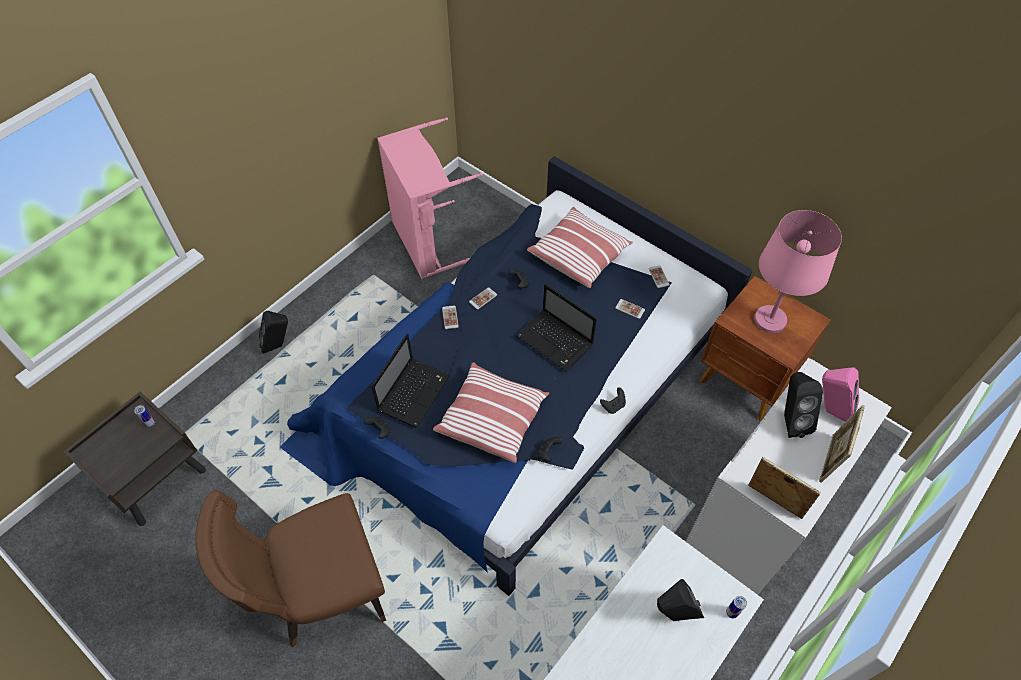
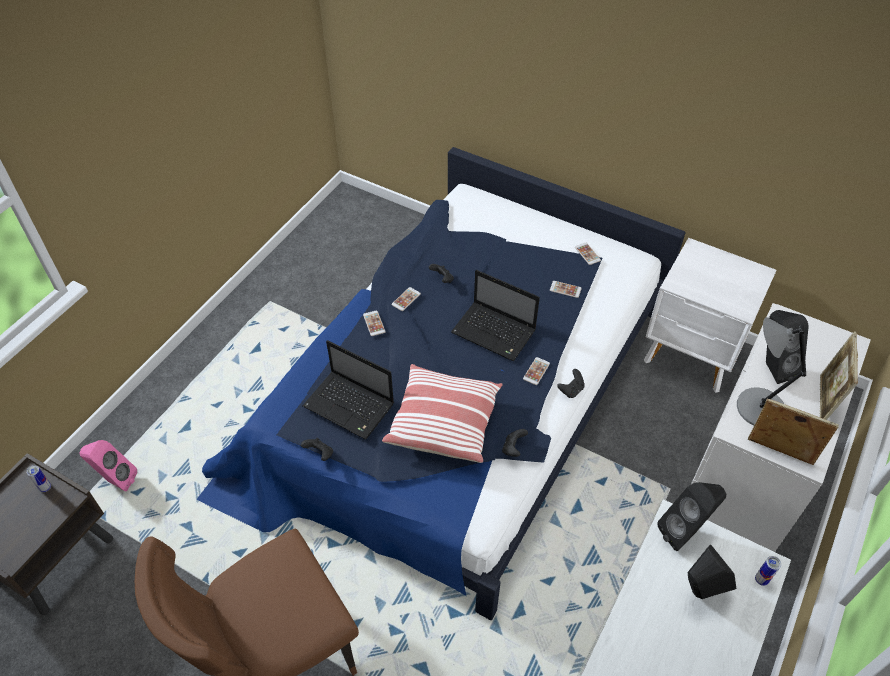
camera: 10 degrees left, 5 degrees down
(278, 345) = (175, 390): black speaker -> black speaker (685, 532)
(414, 391) = (351, 406): laptop -> laptop turned 105 degrees clockwise
(428, 242) = (323, 261): pink laundry basket -> none
(579, 255) = (499, 243): pillow -> none
(585, 384) = (536, 371): none -> phone
(746, 381) = (692, 355): brown nightstand -> white nightstand
(765, 457) = (757, 408): none -> grey table lamp
(770, 320) = (716, 278): pink table lamp -> none
(830, 410) = (810, 351): pink speaker -> pink speaker (116, 480)

